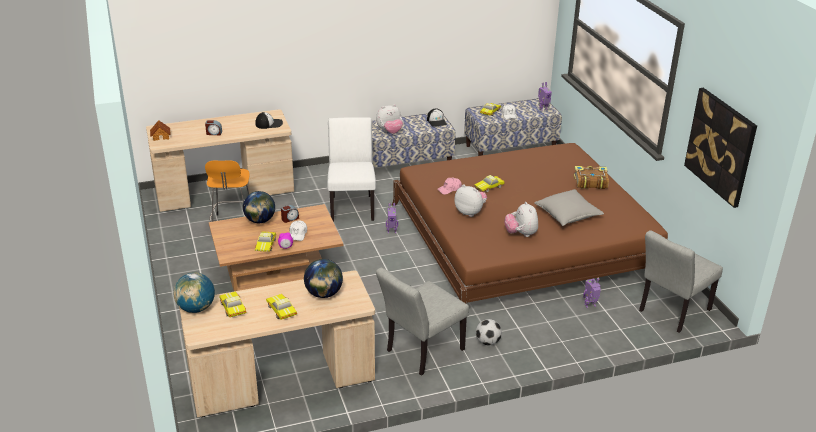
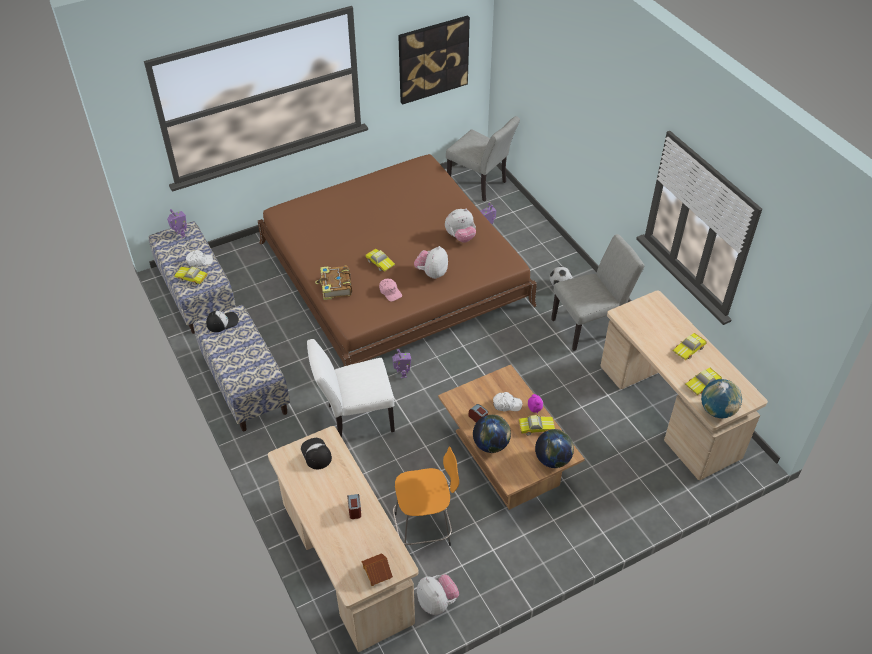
camera: 100 degrees left, 15 degrees up
(324, 294) = (653, 326): globe -> globe (552, 460)
(390, 132) = (256, 362): plush toy -> plush toy (437, 602)
(420, 352) = (590, 326): grey chair -> grey chair turned 60 degrees counterclockwise
(567, 215) = (419, 209): grey pillow -> none
(590, 182) = (354, 195): book -> book (335, 287)

